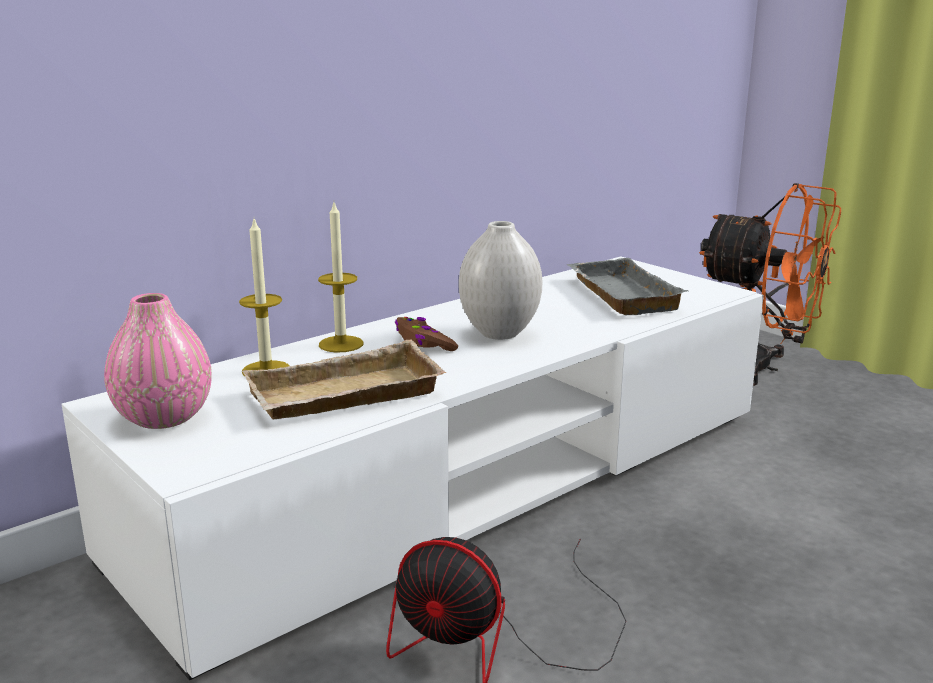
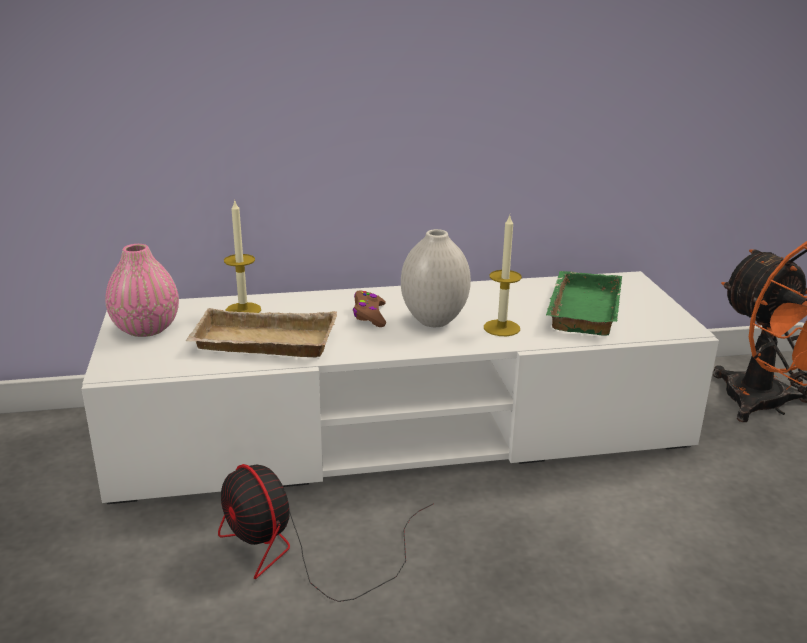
camera: 30 degrees right, 5 degrees up
(341, 344) = (314, 301): candle -> candle (501, 328)
(618, 295) = (580, 309): grey tray -> green tray

